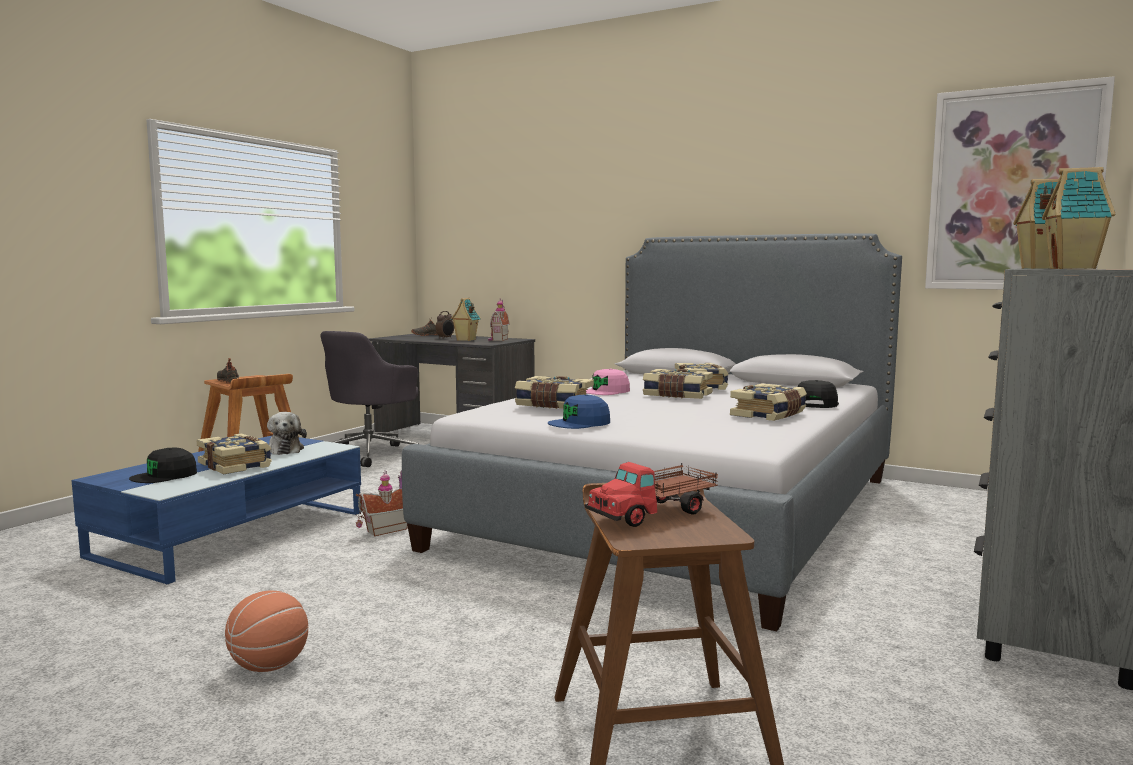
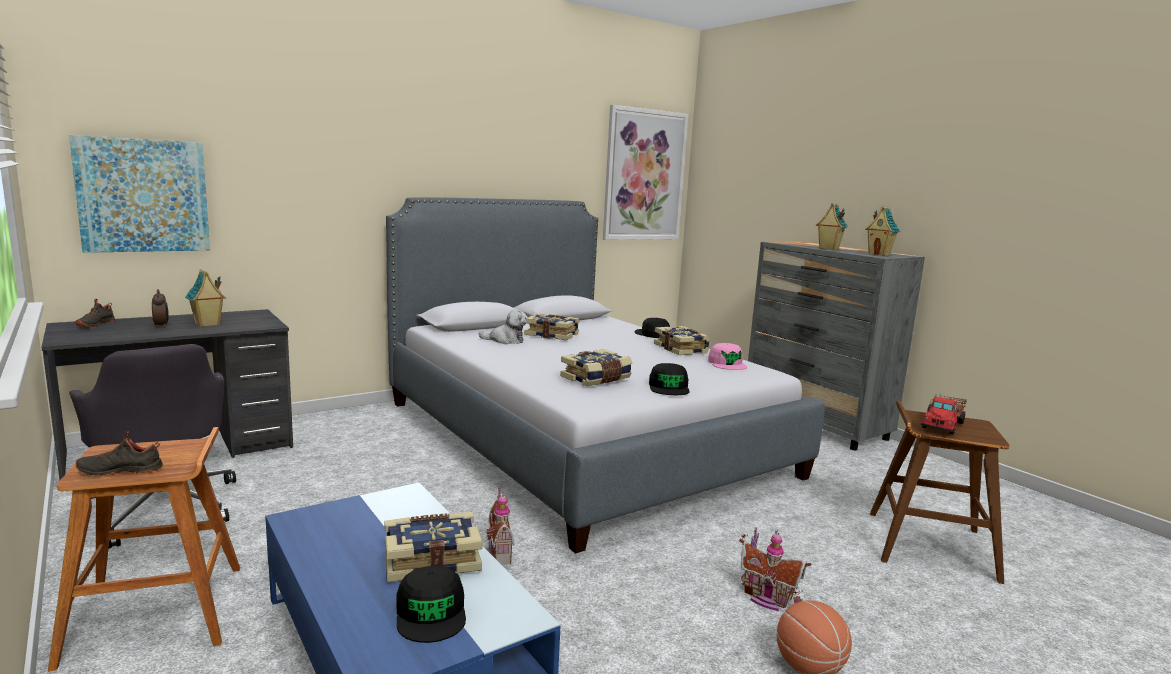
camera: 65 degrees left, 5 degrees up
(284, 449) = (379, 521): plush toy -> plush toy (505, 340)
(470, 245) = (143, 195): none -> picture
(497, 339) = (238, 317): toy house -> toy house (767, 599)
(580, 423) = (669, 387): blue cap -> black cap
(606, 391) = (537, 355): pink cap -> pink cap (727, 364)
(654, 513) = (942, 424): toy truck -> toy truck turned 45 degrees clockwise
(677, 395) = (585, 347): book -> none

